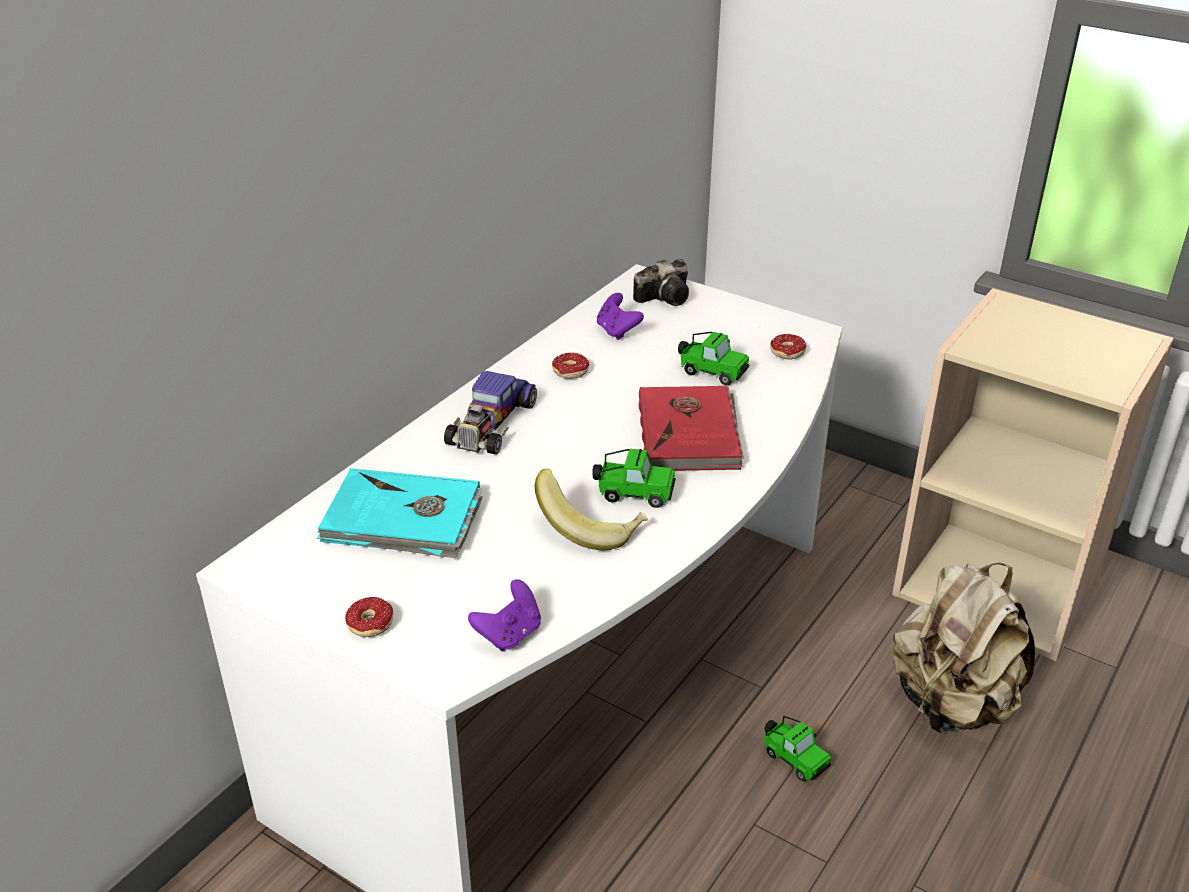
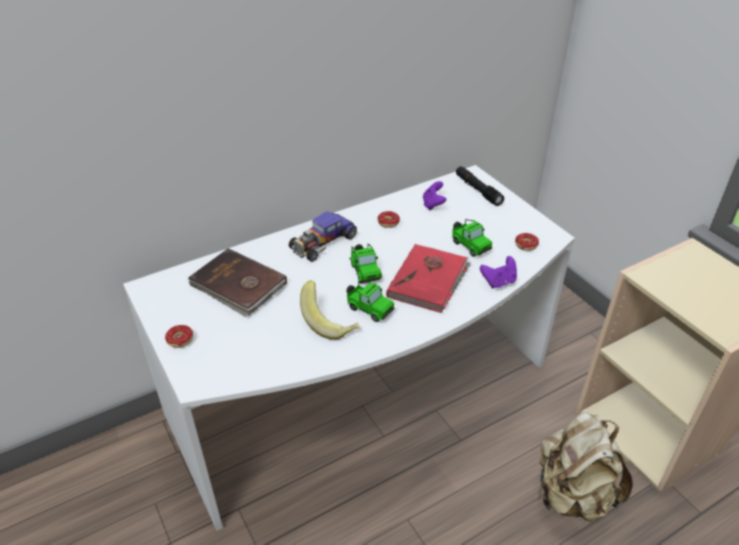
camera: 25 degrees right, 5 degrees up
(403, 520) = (238, 285): turquoise book -> brown book
(509, 634) = (242, 371): purple game controller -> purple game controller (498, 282)
(666, 297) = (478, 190): camera -> black flashlight
(793, 758) = (453, 489): toy car -> toy car (364, 271)

